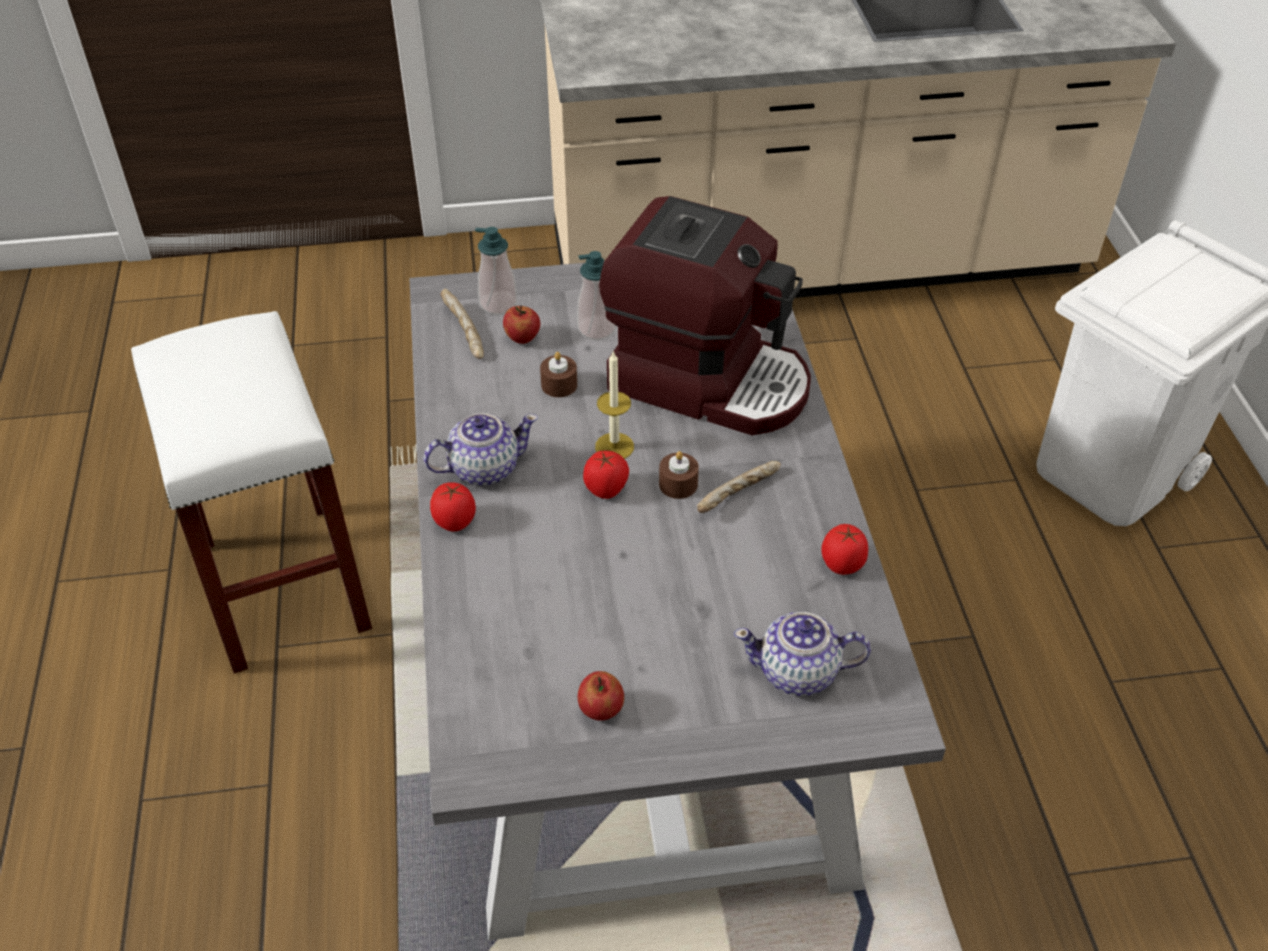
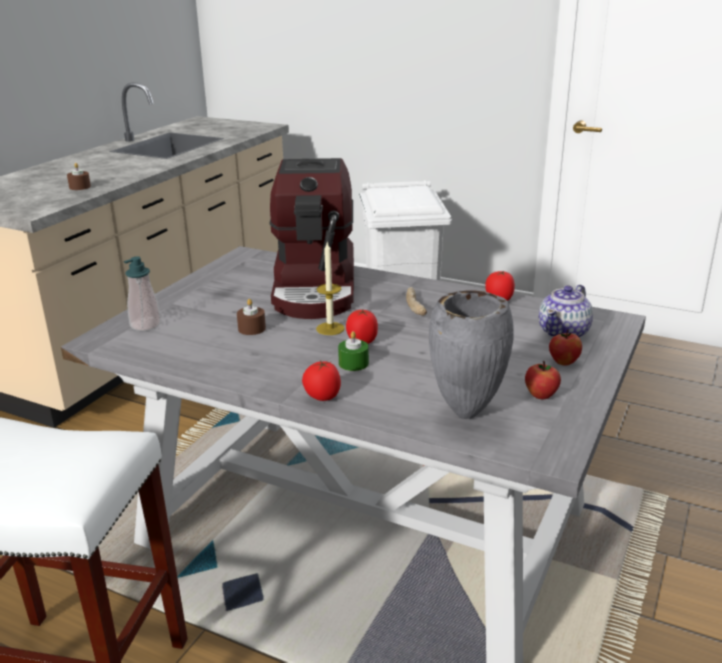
camera: 55 degrees left, 20 degrees down
(462, 332) = (149, 343): bread -> none
(483, 468) = (287, 373): teapot -> none
(505, 658) = (466, 415): none -> grey vase
(523, 338) = (191, 327): apple -> apple (563, 362)
(547, 509) = (353, 363): none -> green candle
(597, 329) = (223, 304): soap dispenser -> none
(678, 484) = (386, 321): brown candle -> brown candle (80, 187)
(708, 380) = (316, 289): coffee machine -> coffee machine turned 120 degrees clockwise

